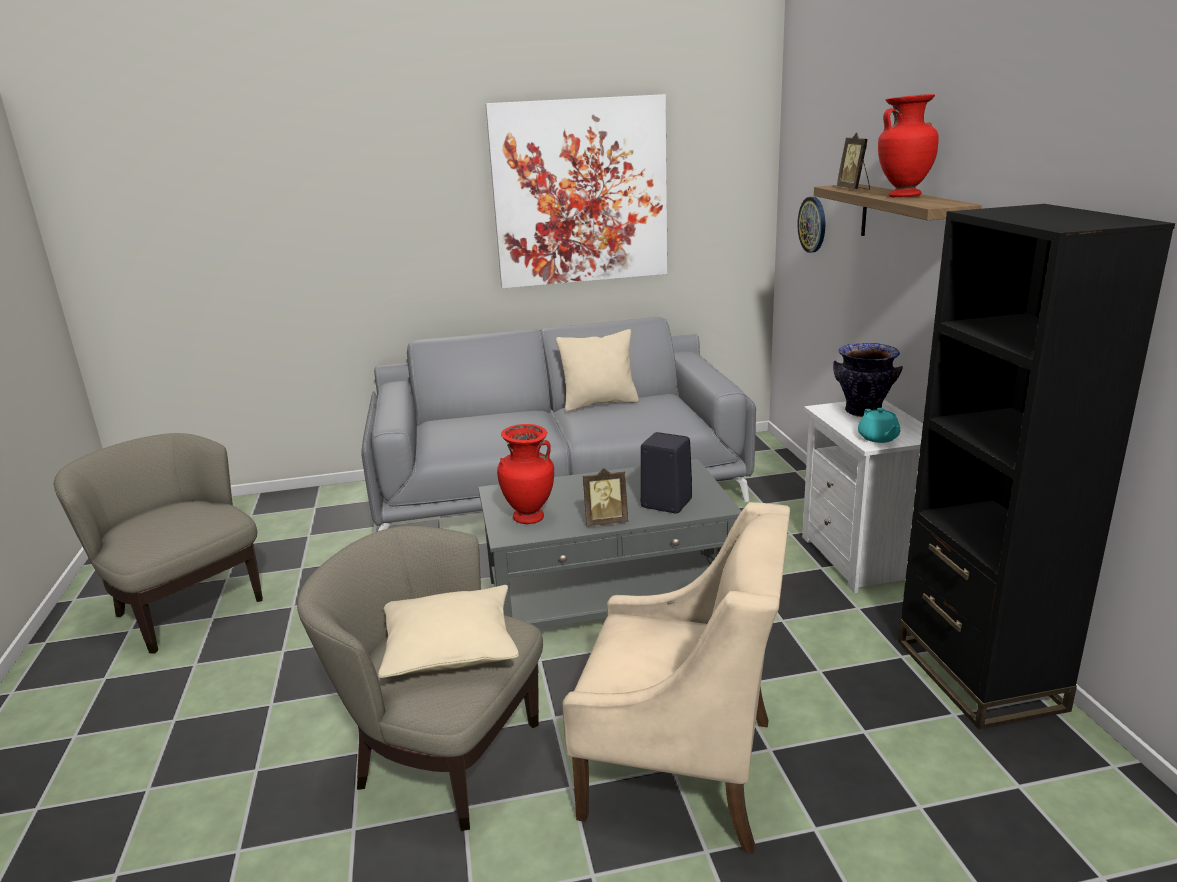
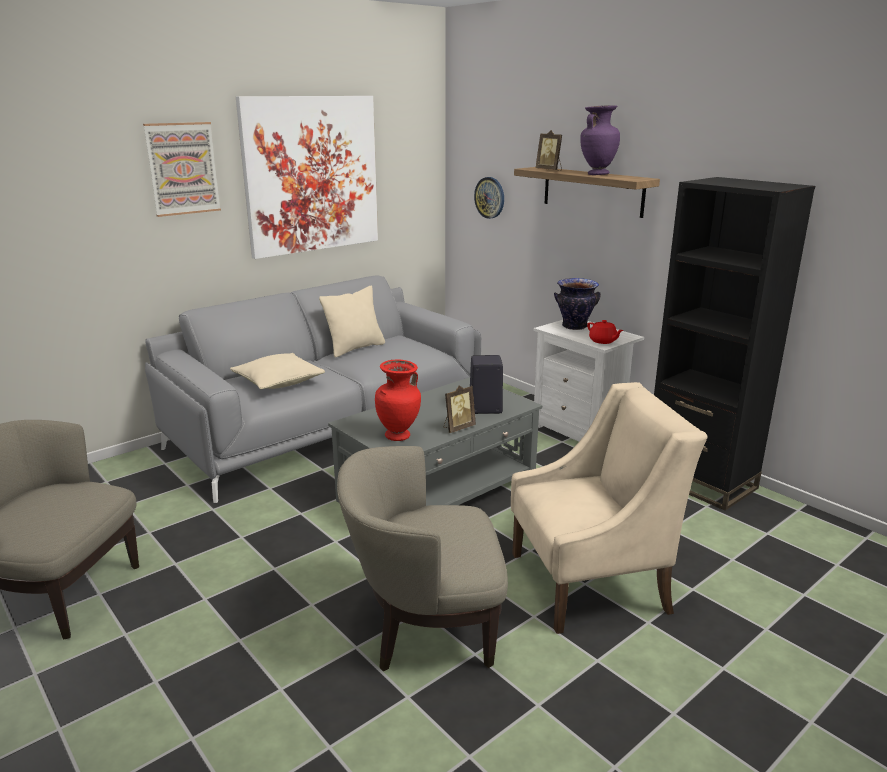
camera: 30 degrees left, 0 degrees up
(422, 185) = (182, 168): none -> picture
(450, 648) = (441, 534): beige pillow -> beige pillow (278, 382)
(878, 438) = (603, 341): turquoise teapot -> red teapot
(903, 196) = (597, 174): red vase -> purple vase

